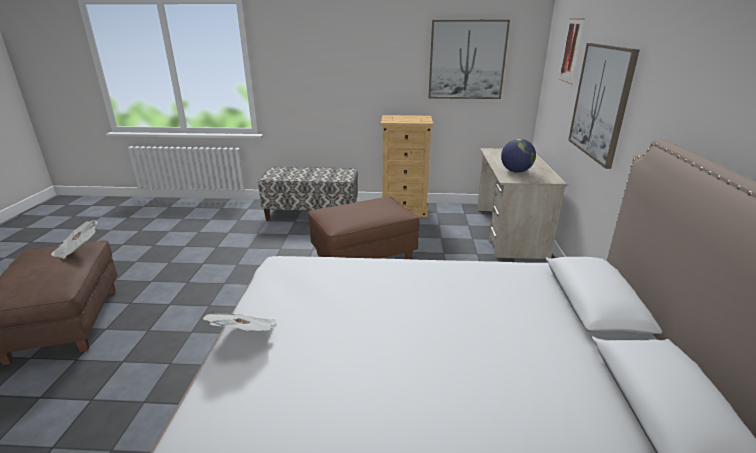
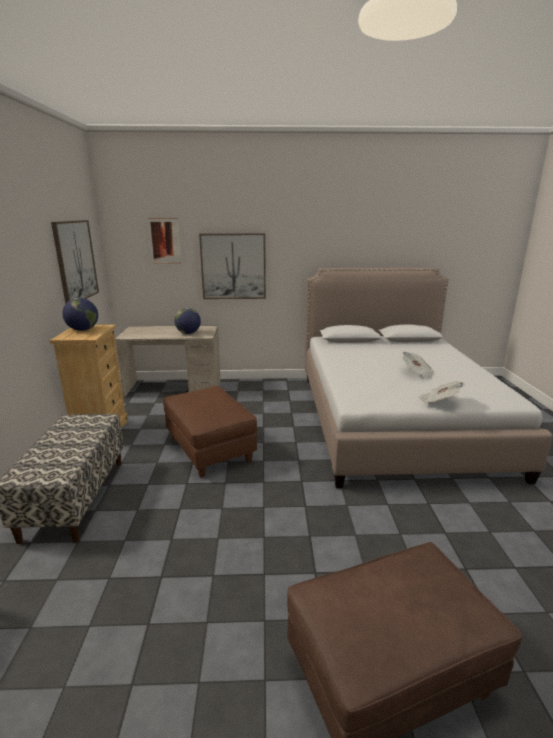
camera: 95 degrees left, 5 degrees down
(78, 250) = (342, 590): newspaper -> newspaper (417, 373)
(411, 118) = (83, 330): none -> globe

